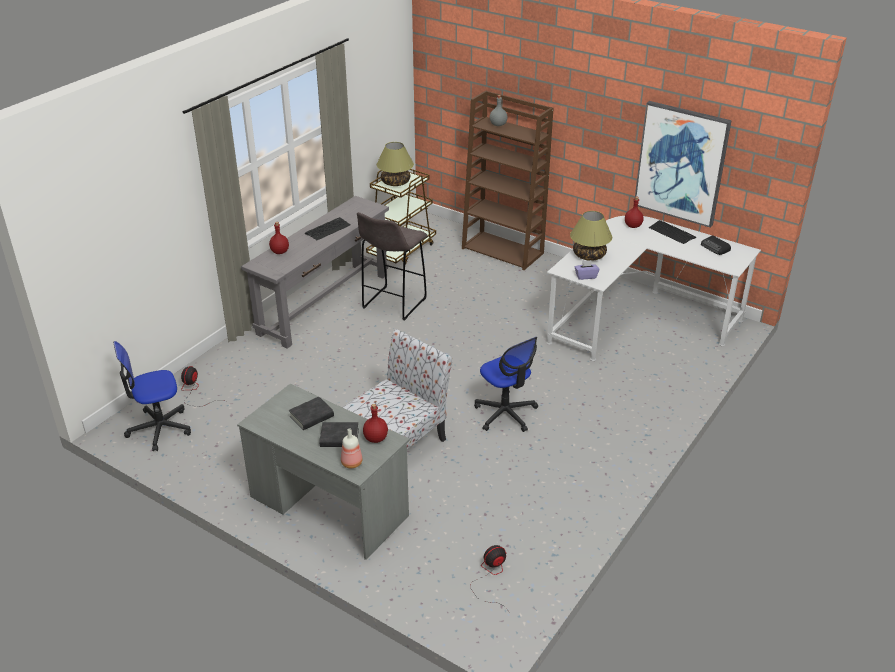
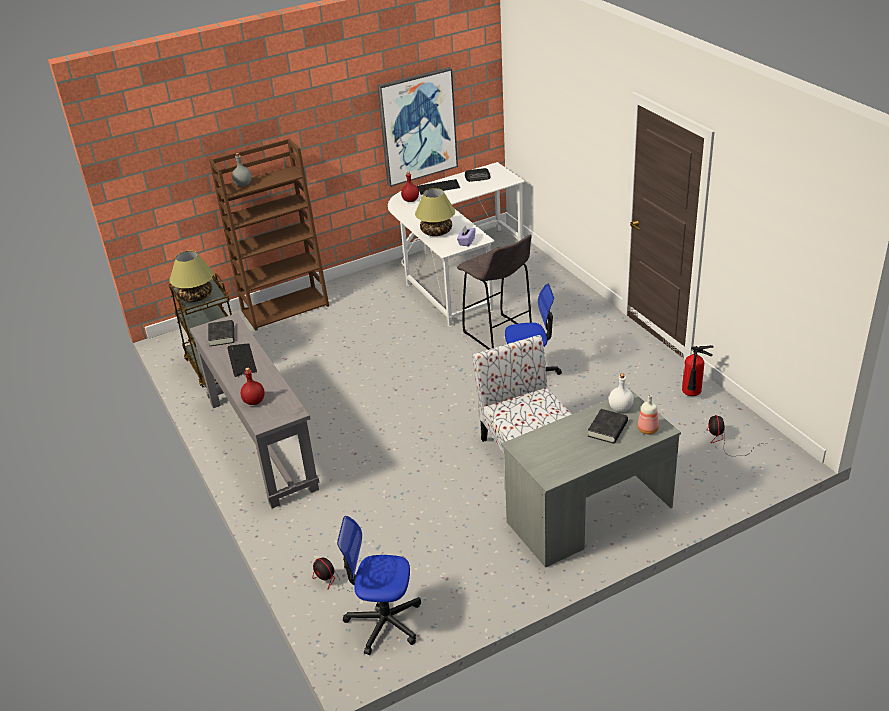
camera: 60 degrees left, 0 degrees up
(159, 428) = (384, 622): office chair -> office chair turned 90 degrees clockwise
(311, 416) = (564, 439): black book -> black book (222, 336)
(375, 438) = (620, 408): red bottle -> white bottle
(393, 304) = (308, 397): grey stool -> grey stool (498, 334)
(555, 534) = (692, 394): none -> fire extinguisher

